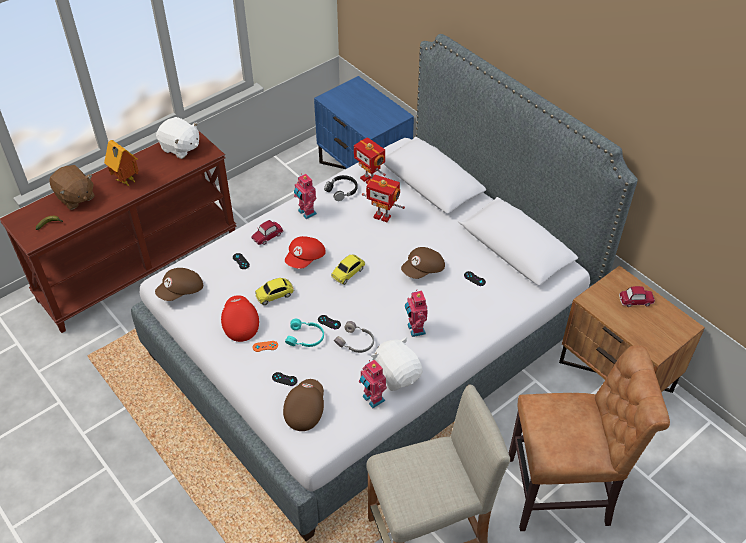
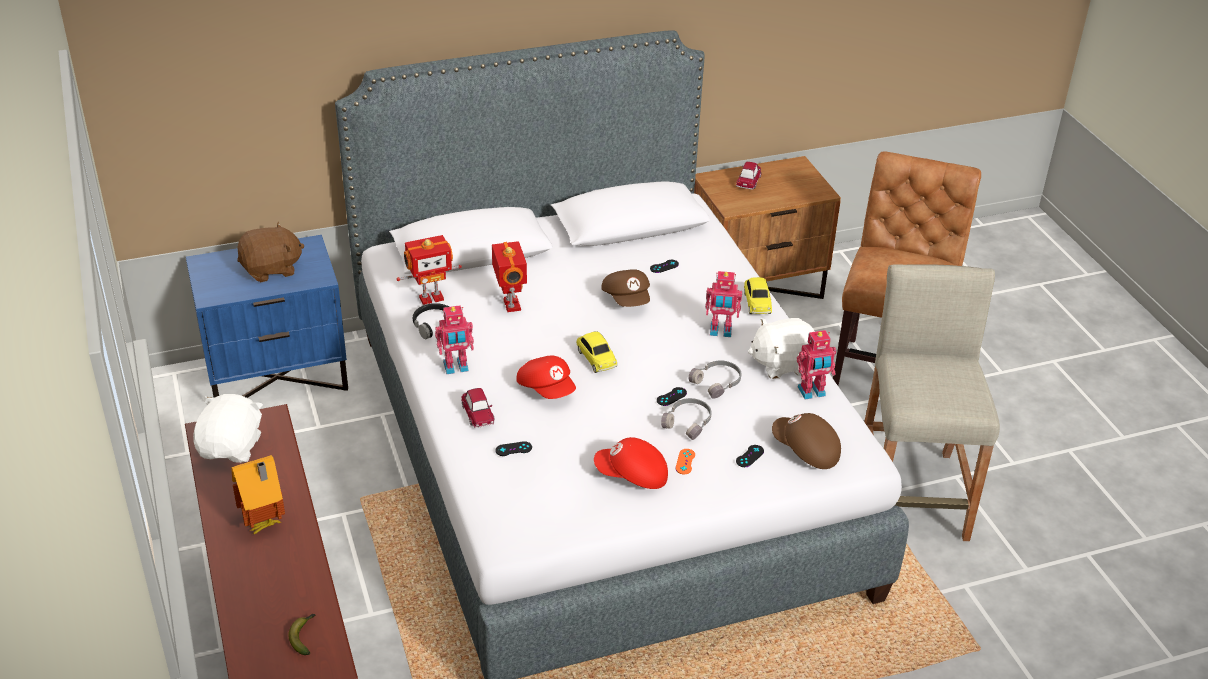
camera: 70 degrees left, 10 degrees down
(75, 197) = (257, 594): brown plush toy -> brown plush toy (271, 269)
(180, 148) = (232, 447): white plush toy -> white plush toy turned 45 degrees counterclockwise
(181, 291) = (538, 521): brown cap -> none
(275, 295) = (600, 430): toy car -> toy car (757, 302)
(305, 338) = (688, 422): turquoise headphones -> grey headphones
(382, 216) = (510, 305): toy robot -> toy robot turned 60 degrees counterclockwise

